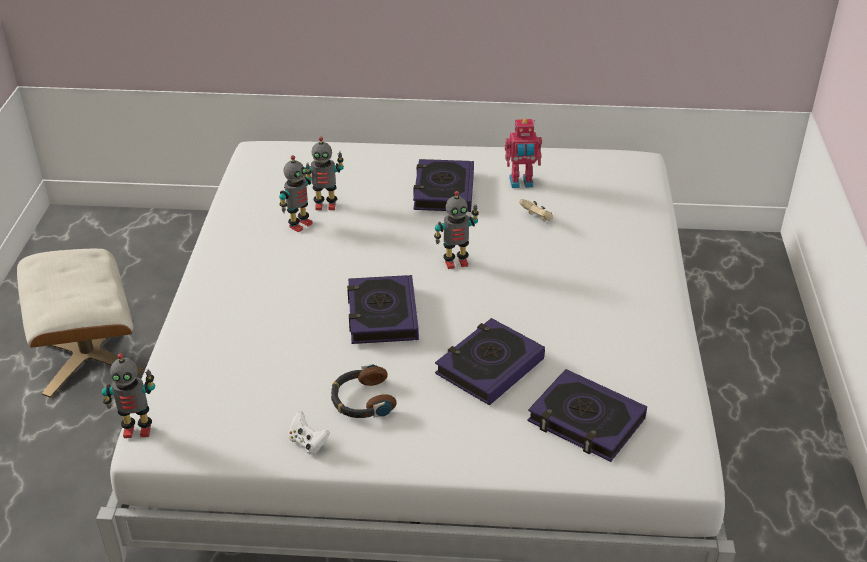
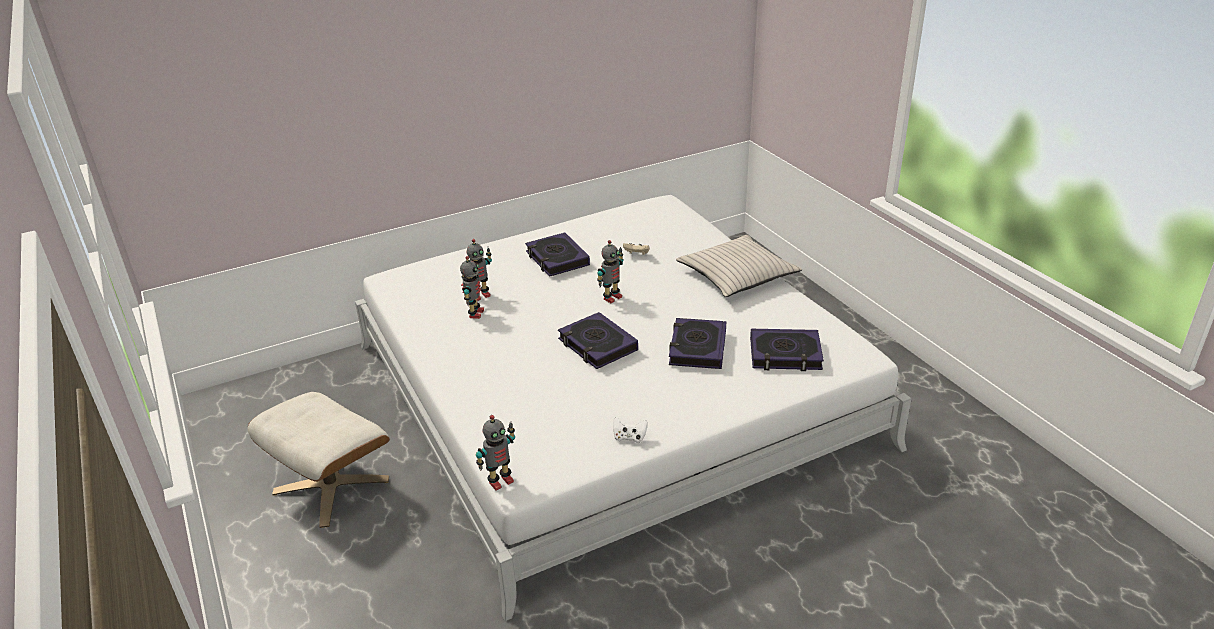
camera: 30 degrees left, 5 degrees down
(362, 400) = (638, 399): headphones -> none
(521, 183) = (605, 237): toy robot -> none
(632, 291) = (737, 276): none -> beige pillow

